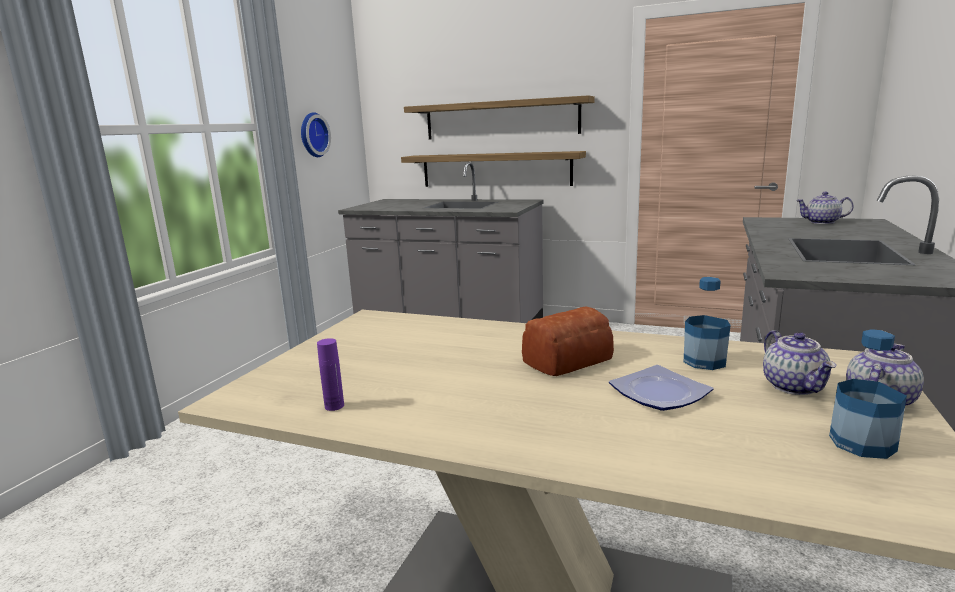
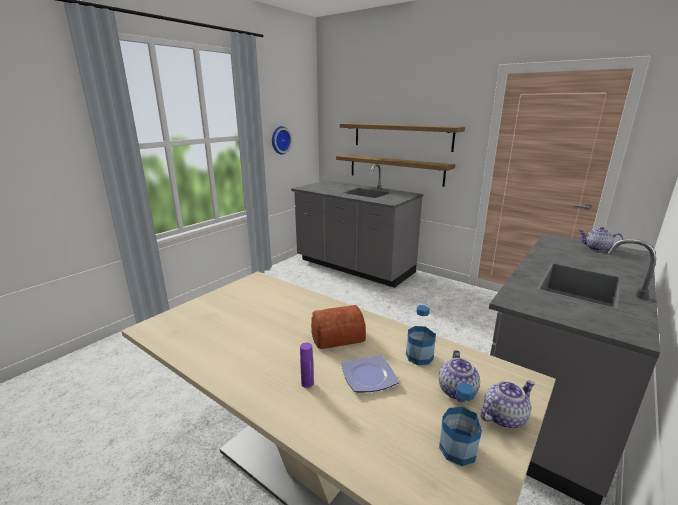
camera: 15 degrees right, 5 degrees up
(334, 406) = (192, 344): purple bottle -> purple bottle (307, 383)

